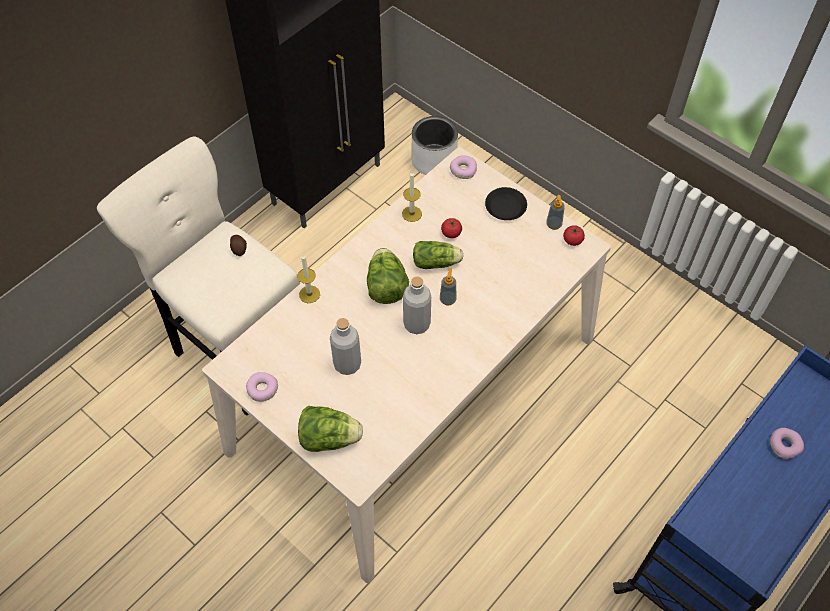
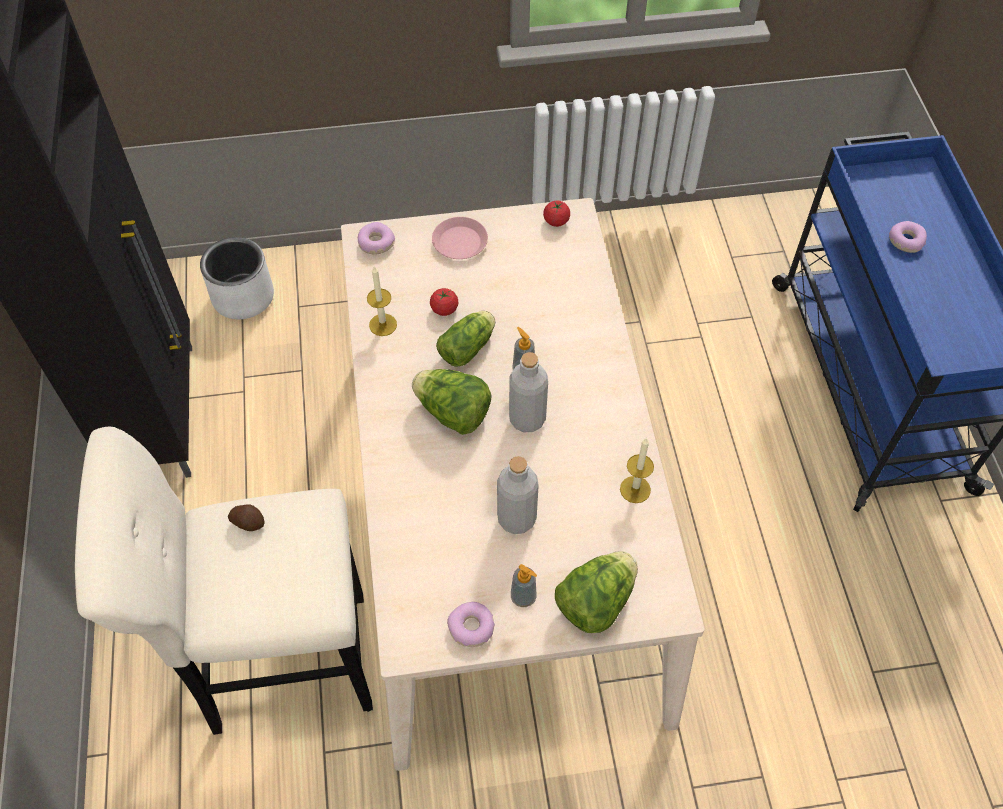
camera: 50 degrees left, 0 degrees up
(309, 294) = (389, 492): candle -> candle (635, 489)
(505, 206) = (459, 242): black plate -> pink plate
(554, 224) = (522, 221): soap dispenser -> soap dispenser (523, 597)

